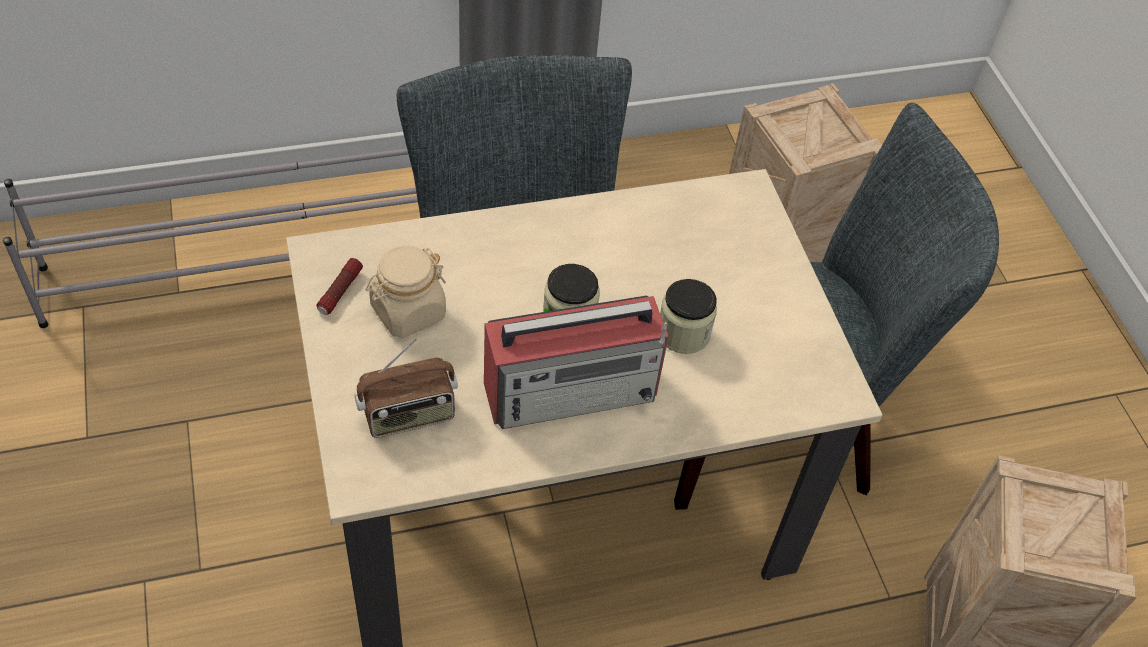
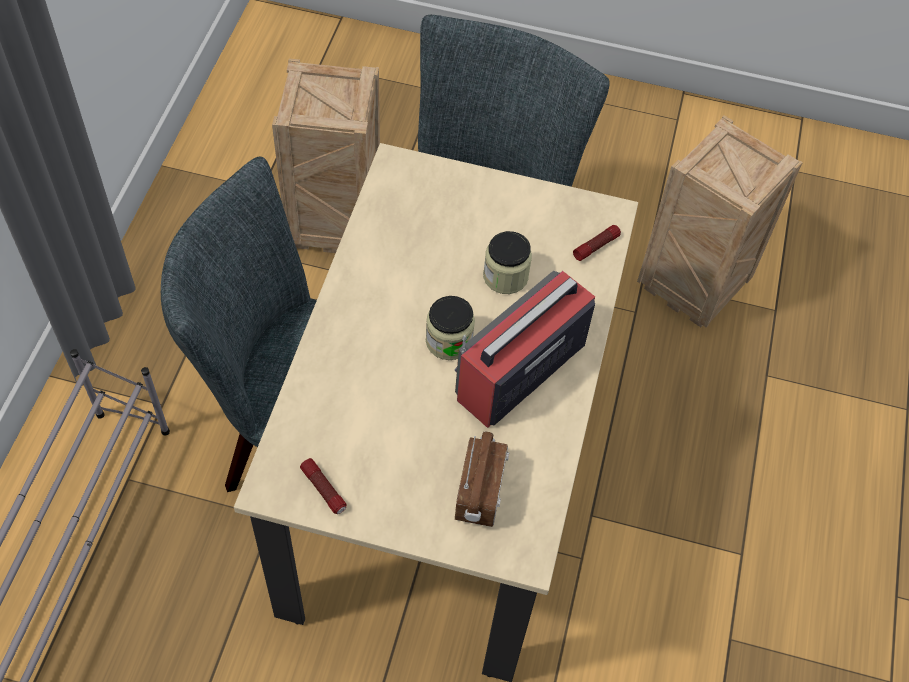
camera: 60 degrees left, 5 degrees up
(408, 312) = (376, 449): beige jar -> none
(573, 390) = (518, 372): radio -> radio turned 150 degrees counterclockwise
(786, 398) = (596, 246): none -> flashlight

